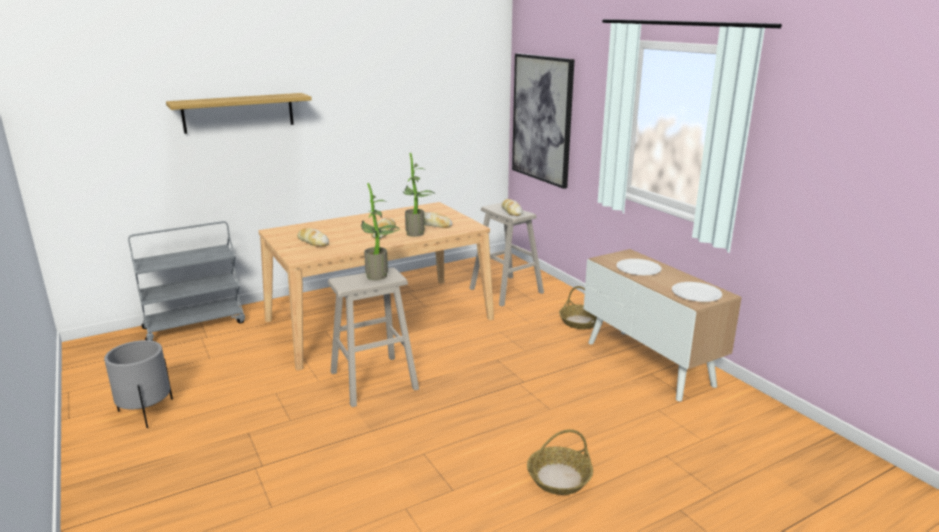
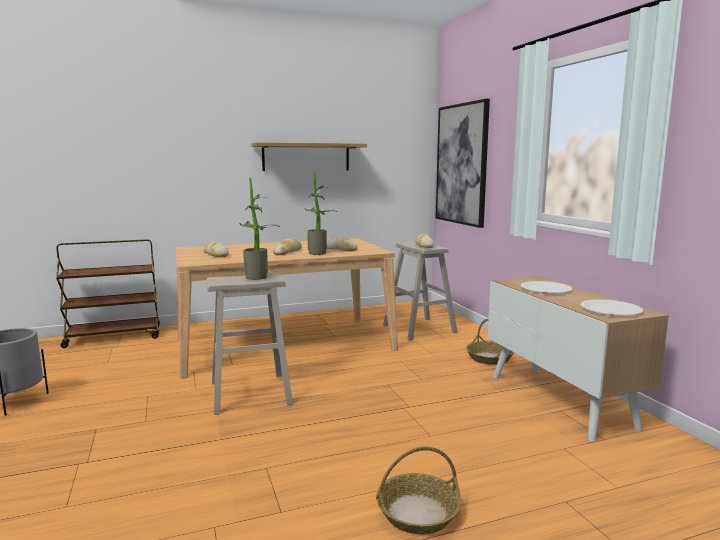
camera: 10 degrees right, 10 degrees down
(195, 325) = (114, 337): grey cart -> brown cart
(238, 113) = (173, 144): shelf -> shelf (306, 157)

